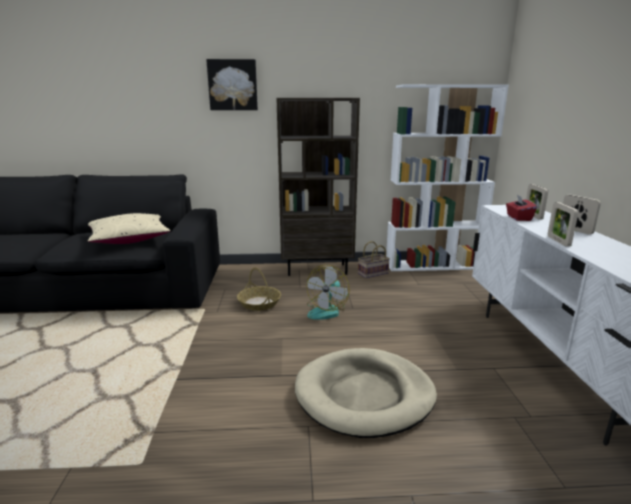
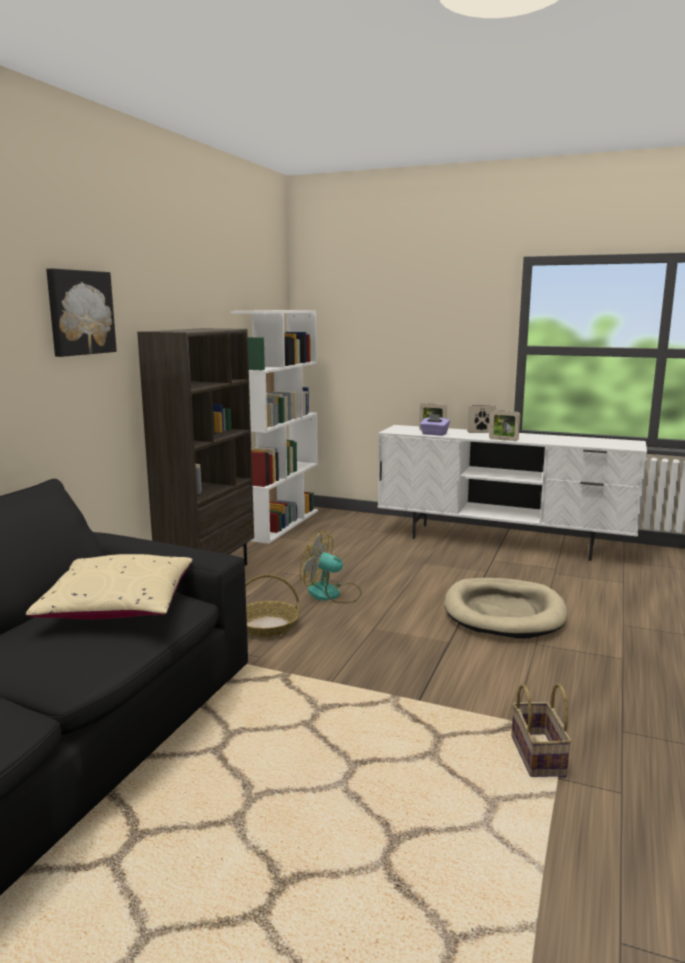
camera: 65 degrees left, 5 degrees down
(327, 310) = (331, 594): fan -> fan turned 150 degrees clockwise
(372, 274) = (264, 553): basket -> basket (539, 757)
(518, 218) = (434, 434): red tissue box -> purple tissue box

